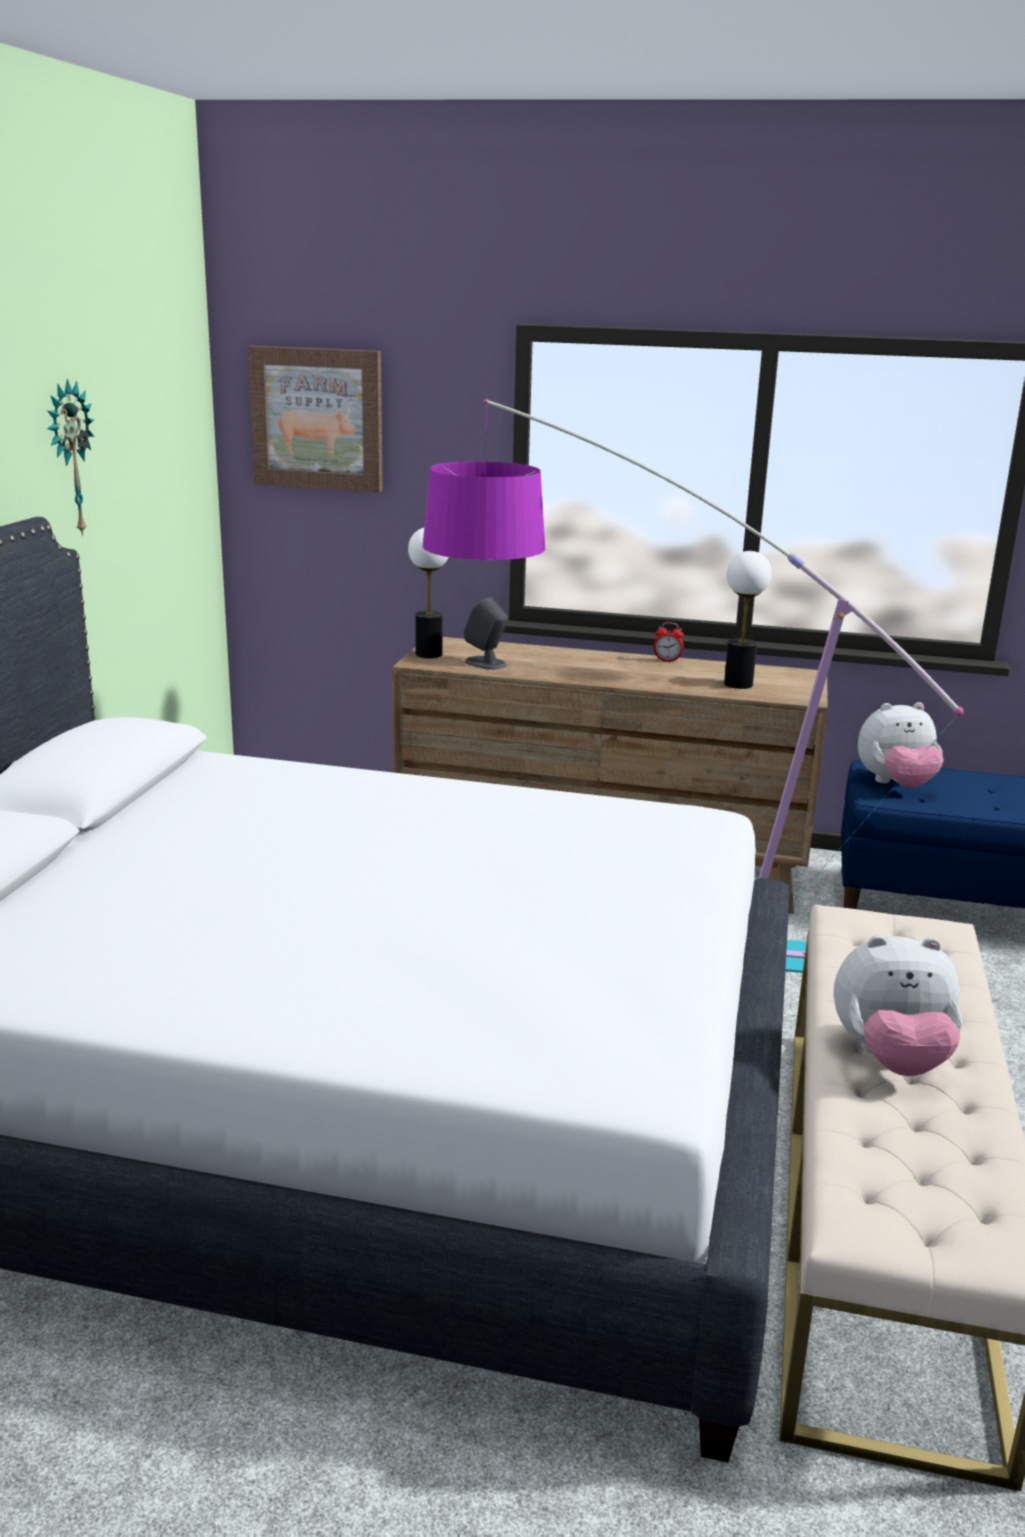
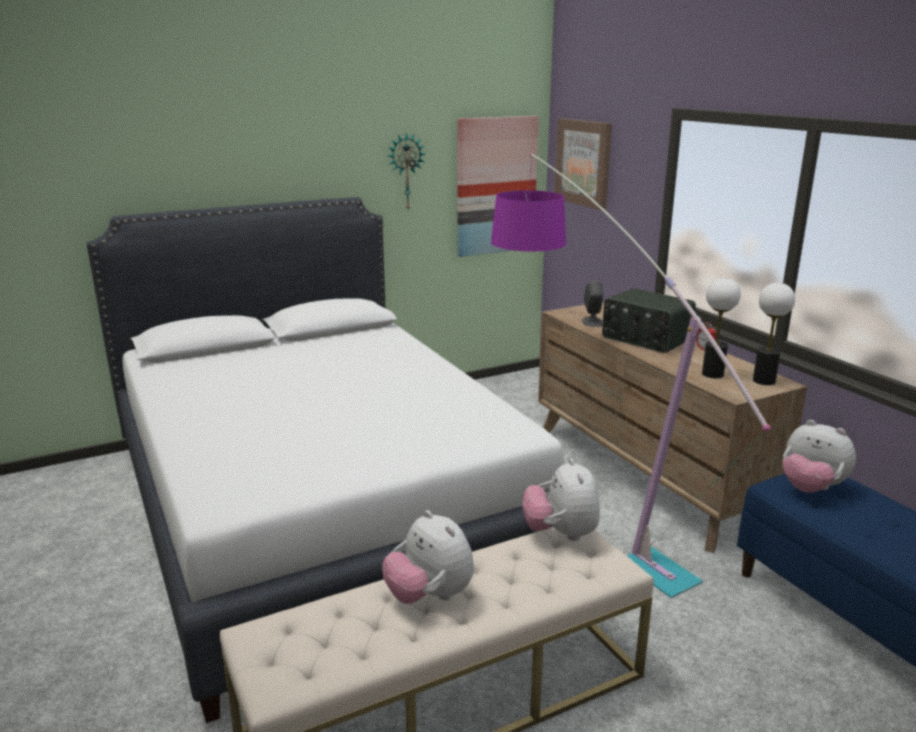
camera: 50 degrees right, 0 degrees up
(170, 472) = (496, 186): none -> picture
(428, 654) = (575, 310): table lamp -> table lamp (763, 381)
(589, 667) = (645, 339): none -> radio
(844, 927) = (561, 533): none -> plush toy

